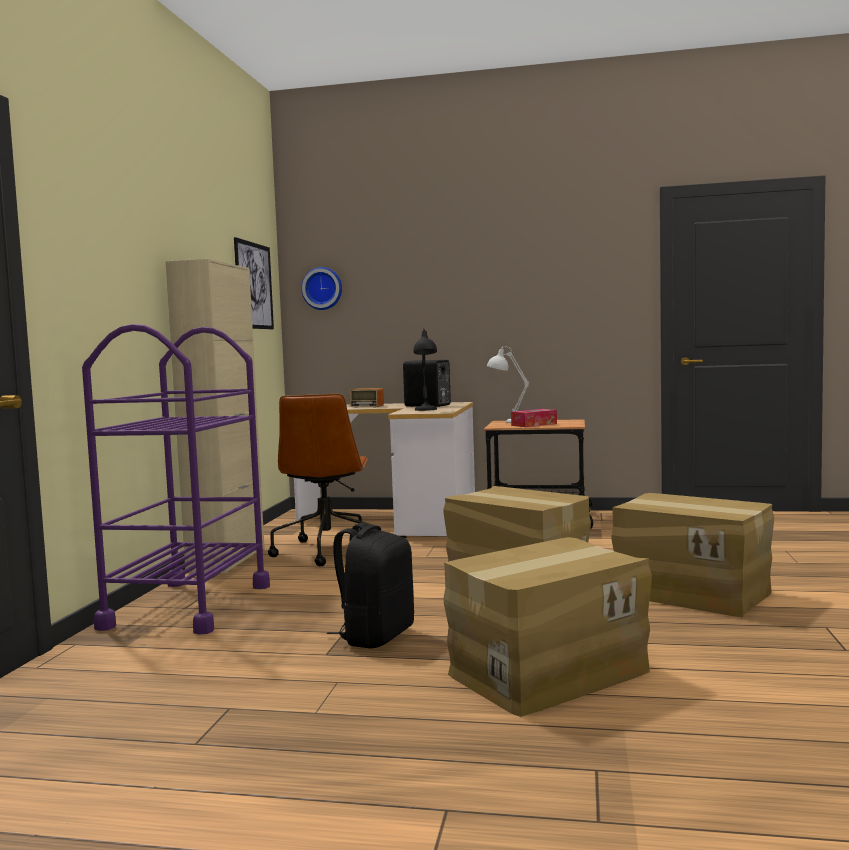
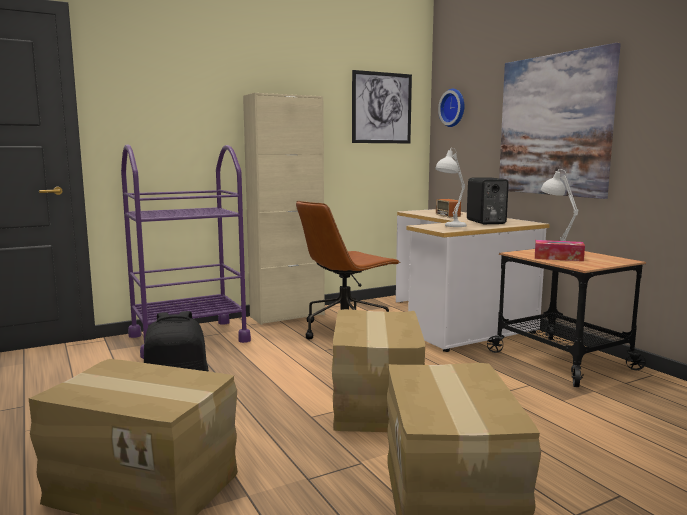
camera: 50 degrees right, 5 degrees up
(426, 410) = (449, 226): black table lamp -> white table lamp
(466, 307) = (554, 125): none -> picture

